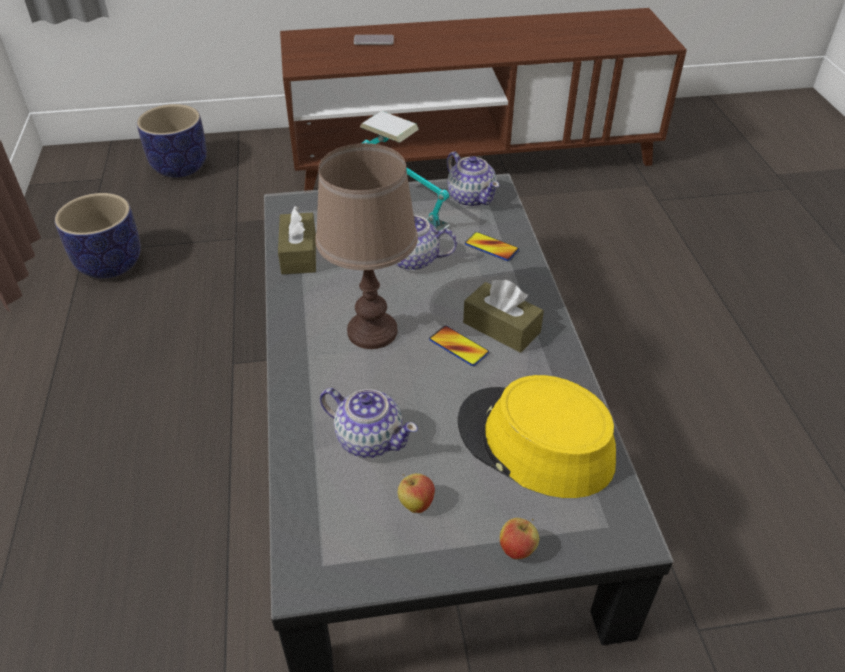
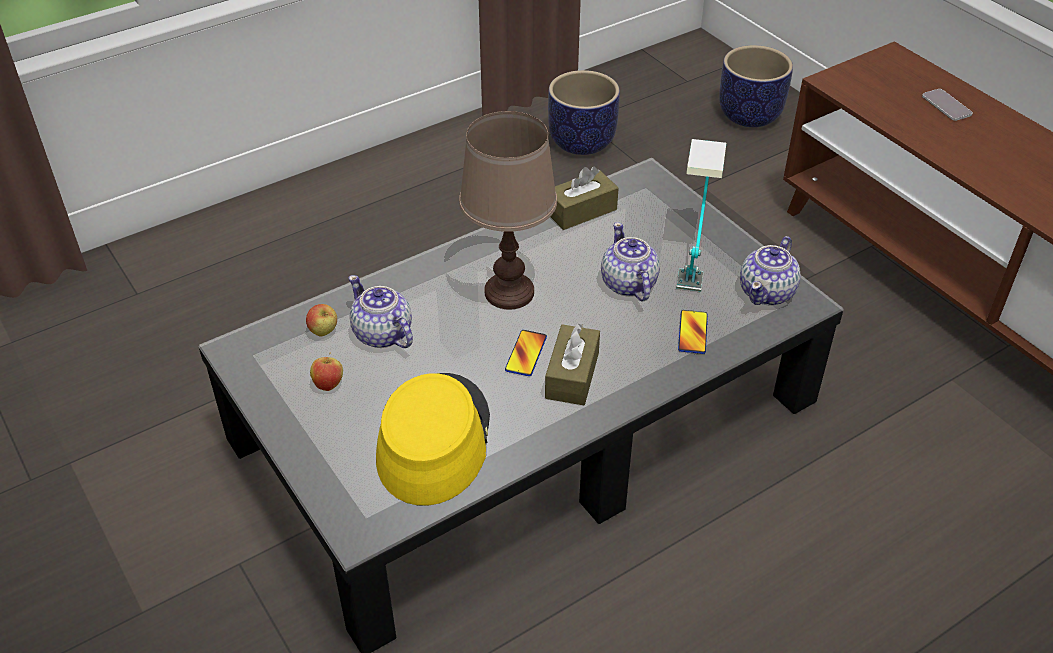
camera: 65 degrees right, 0 degrees up
(369, 438) = (382, 334): teapot -> teapot turned 135 degrees clockwise
(517, 549) = (310, 459): apple -> apple (324, 332)

